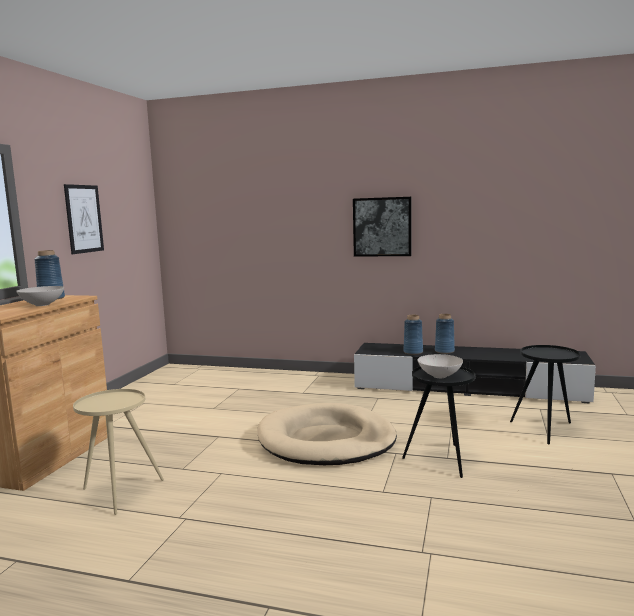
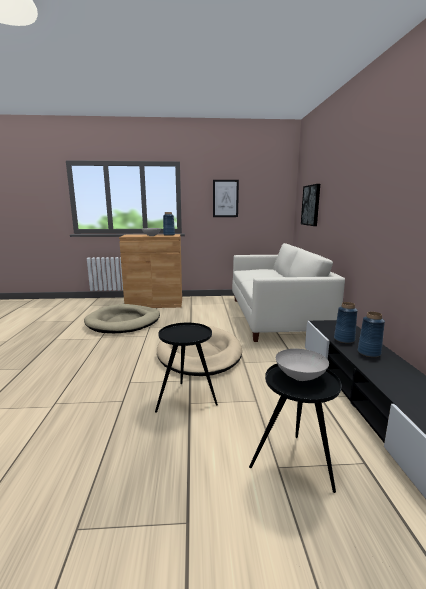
camera: 70 degrees right, 5 degrees up
(119, 492) = (124, 322): beige side table -> beige dog bed
(245, 384) = (275, 317): none -> white sofa
(382, 227) = (375, 210): picture -> picture (311, 205)
(440, 376) = (183, 333): white bowl -> white bowl (301, 377)

